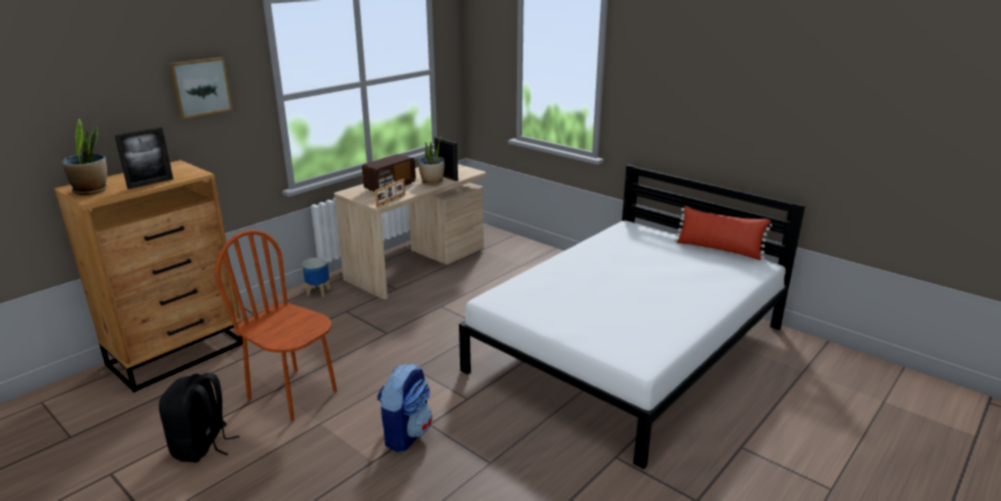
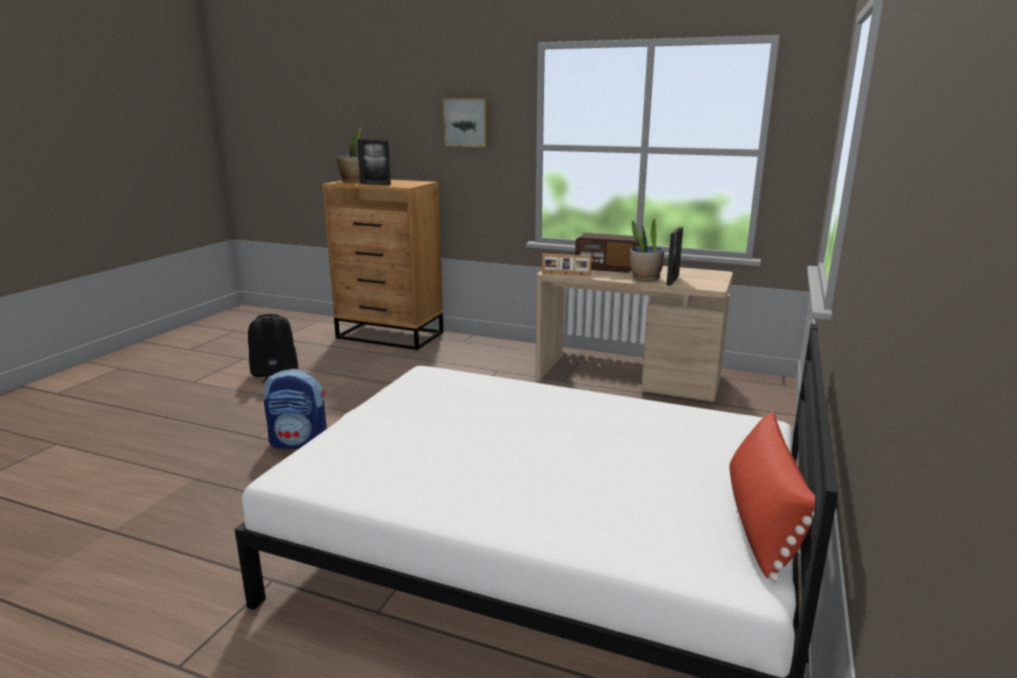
camera: 70 degrees right, 5 degrees down
(293, 394) = (348, 384): brown chair -> none
(318, 292) = (524, 352): planter -> none

